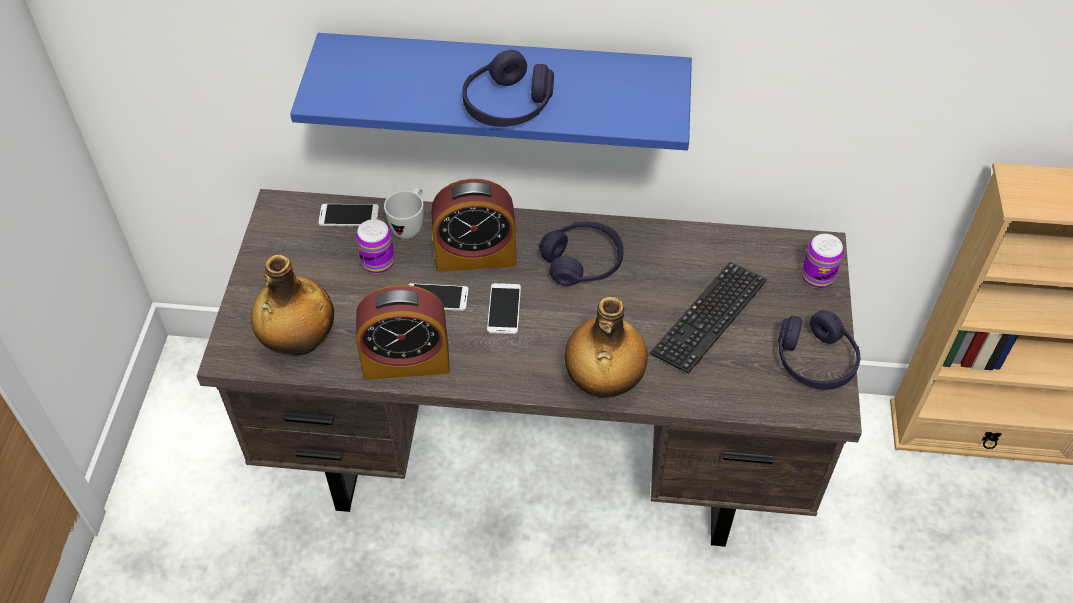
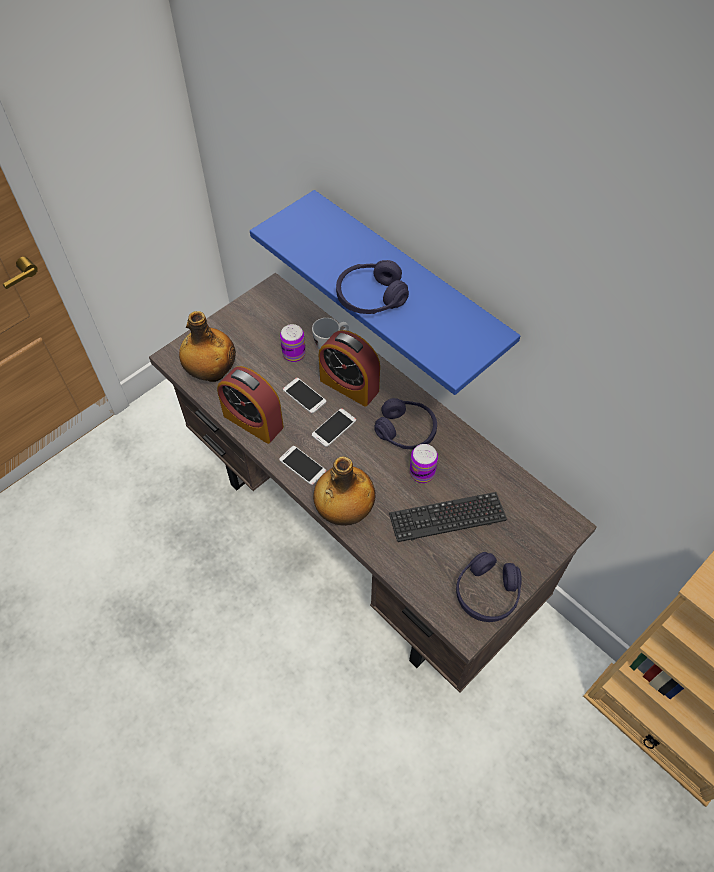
camera: 40 degrees right, 5 degrees up
(349, 216) = (305, 317): phone -> phone (302, 465)
(817, 276) = (546, 541): can -> can (422, 473)

